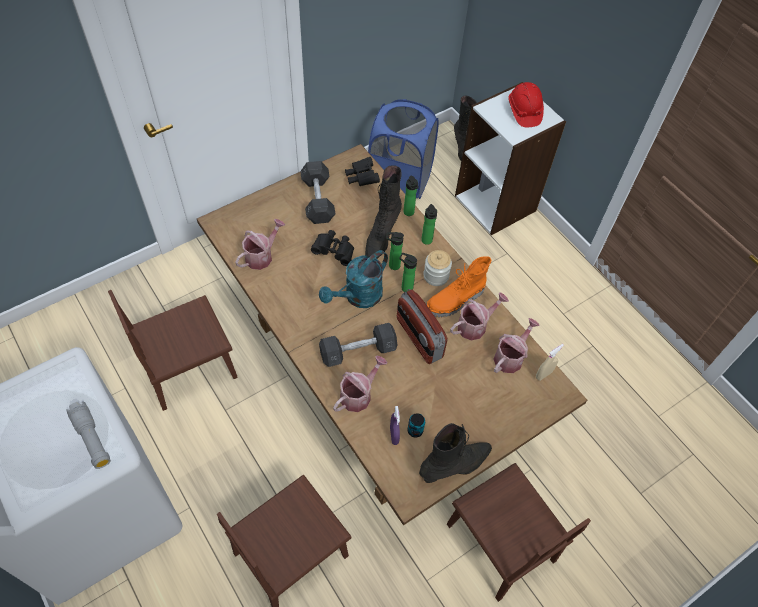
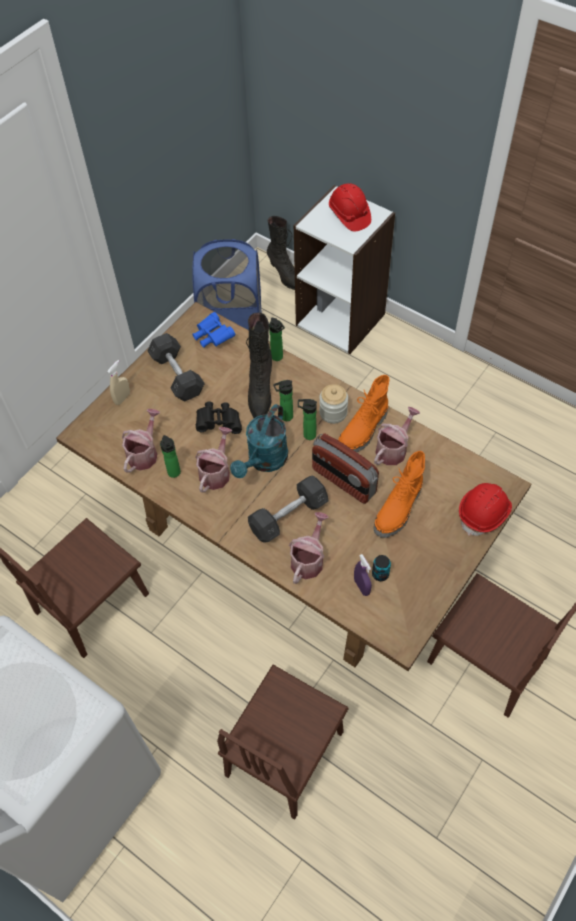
camera: 15 degrees left, 0 degrees up
(92, 438) = (62, 703): grey flashlight -> none
(361, 178) = (213, 337): black binoculars -> blue binoculars
(427, 241) = (309, 381): bottle -> bottle (175, 474)
(455, 466) = (434, 594): black boot -> none
(456, 380) = (399, 510): none -> orange boot
(510, 357) = (441, 468): watering can -> watering can (216, 472)
(532, 411) = (484, 513): none -> red hard hat
(544, 374) = (480, 473): beige spray bottle -> beige spray bottle (122, 398)

